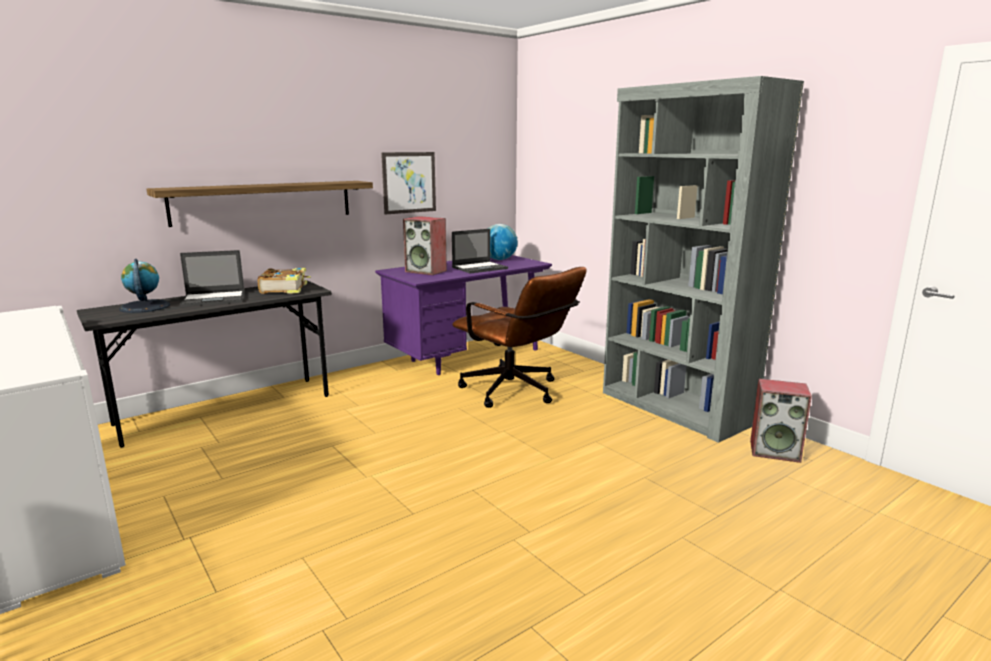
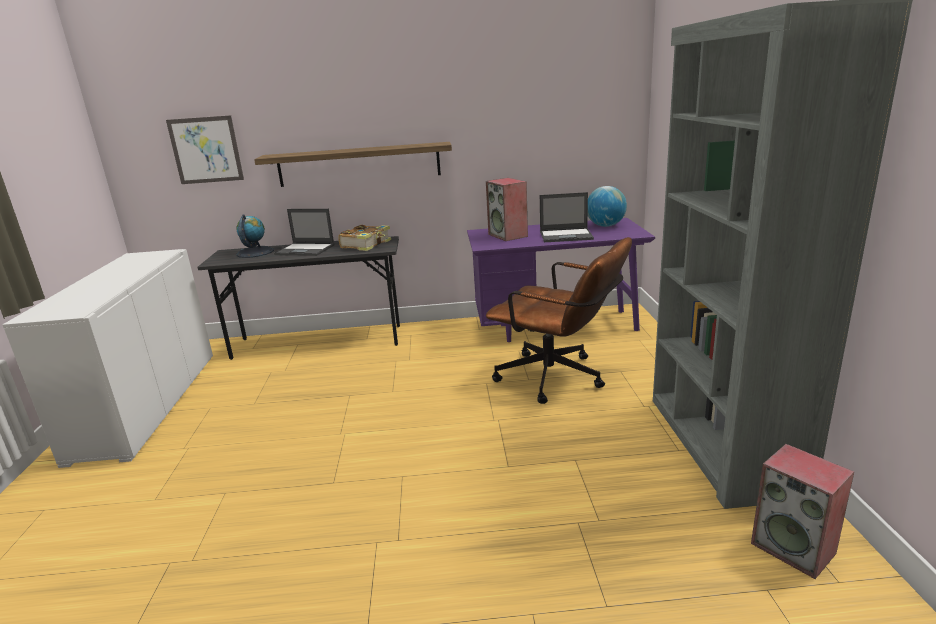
camera: 35 degrees right, 5 degrees up
(409, 182) = (507, 141): picture -> picture (206, 150)
(516, 393) = (558, 379): brown office chair -> brown office chair turned 45 degrees counterclockwise

